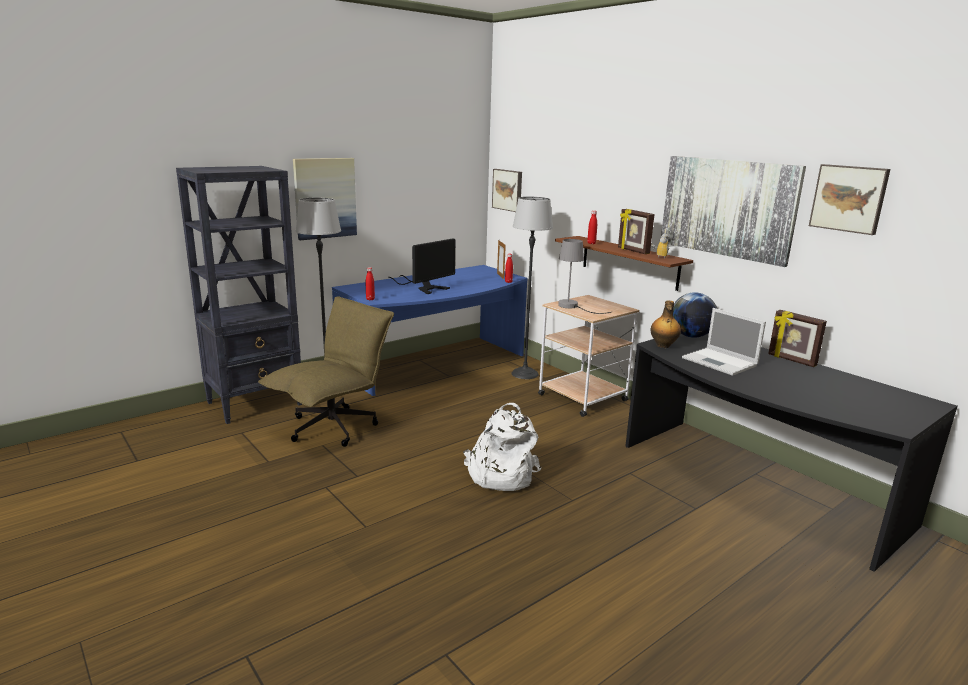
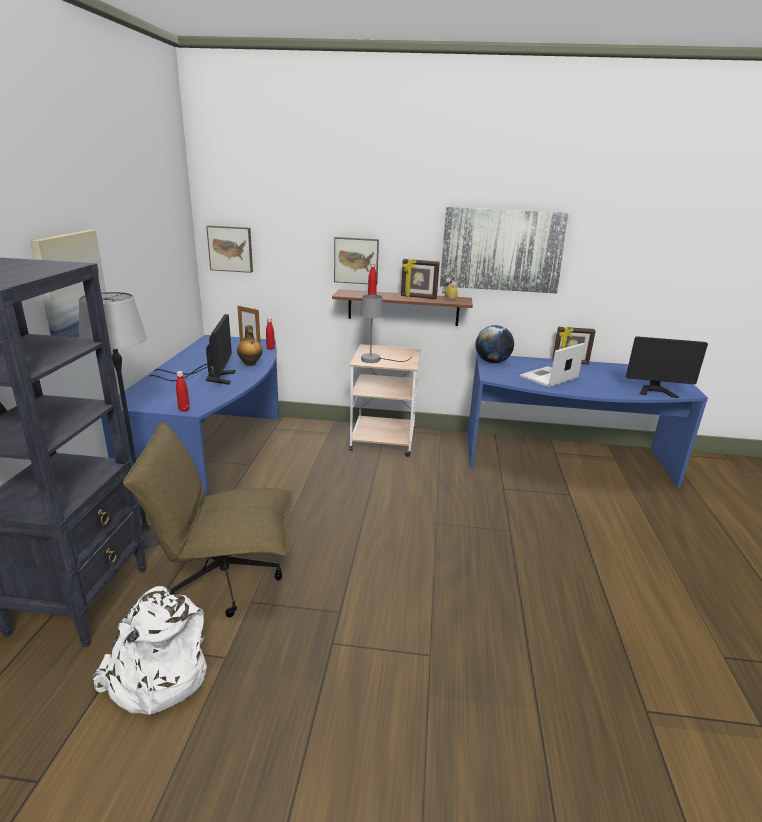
camera: 45 degrees left, 5 degrees up
(331, 428) = (227, 578): beige office chair -> beige office chair turned 90 degrees counterclockwise
(499, 474) = (438, 538): white backpack -> white backpack (156, 676)
(525, 374) = (308, 435): floor lamp -> none
(663, 346) = (497, 376): bottle -> bottle (250, 364)
(720, 362) = (548, 378): laptop -> laptop turned 135 degrees clockwise
(754, 485) = (566, 461): black desk -> blue desk
(845, 407) = (653, 388): none -> monitor
(849, 198) = (603, 236): picture -> picture (356, 260)

